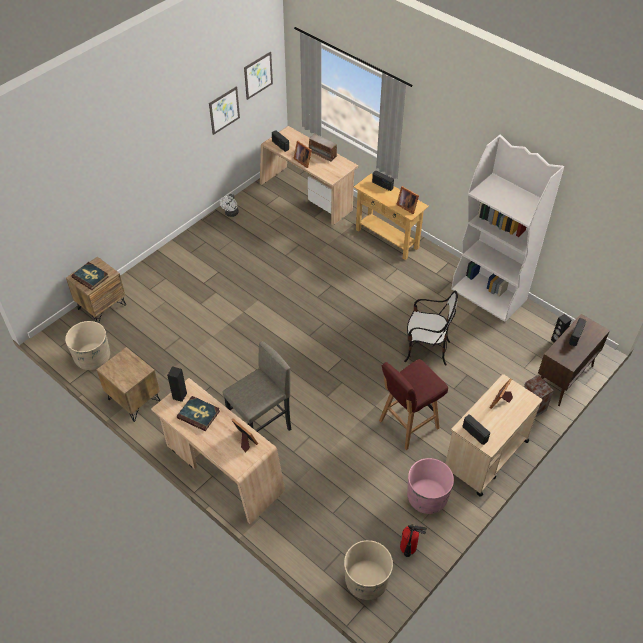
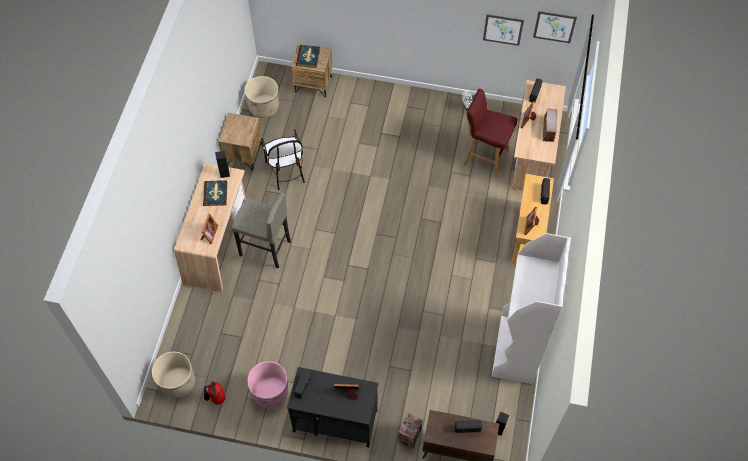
camera: 60 degrees right, 10 degrees up
(407, 425) = (331, 347): red stool -> red stool (485, 157)
(426, 350) = (417, 327): chair -> chair (286, 171)
(485, 456) = (334, 419): beige cart -> black cart

